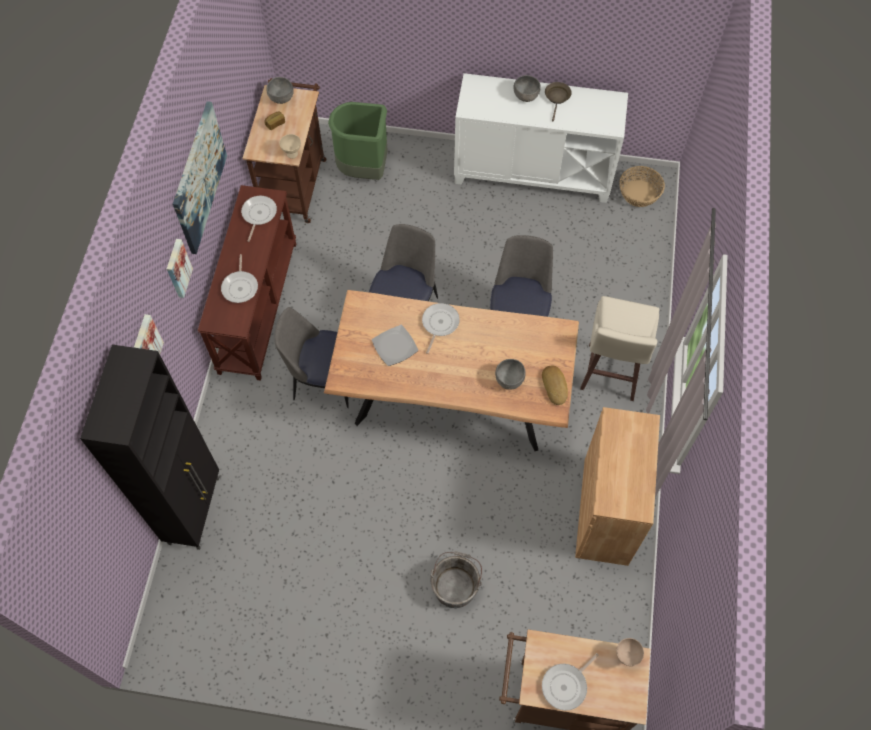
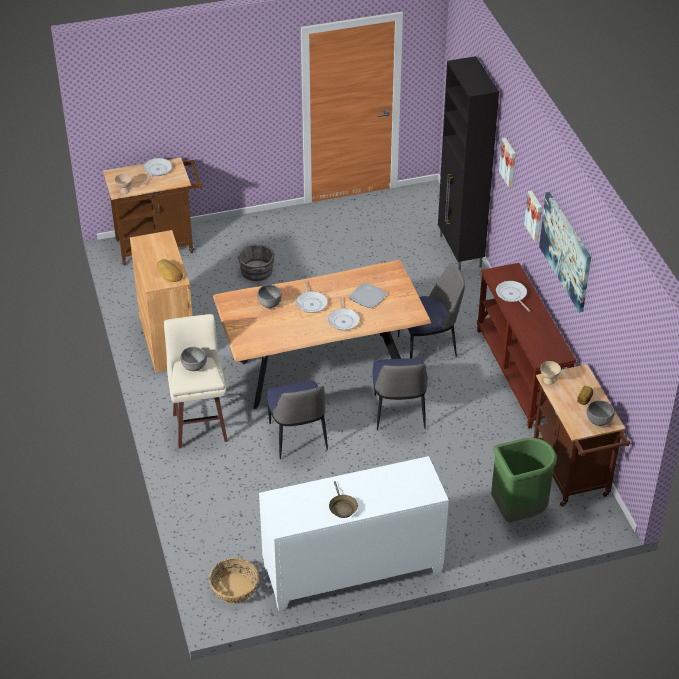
camera: 155 degrees right, 20 degrees down
(258, 214) = (542, 344): frying pan -> frying pan (311, 303)
(526, 97) = (373, 498): grey bowl -> grey bowl (194, 367)
(555, 386) = (233, 312): bread -> bread (169, 273)

